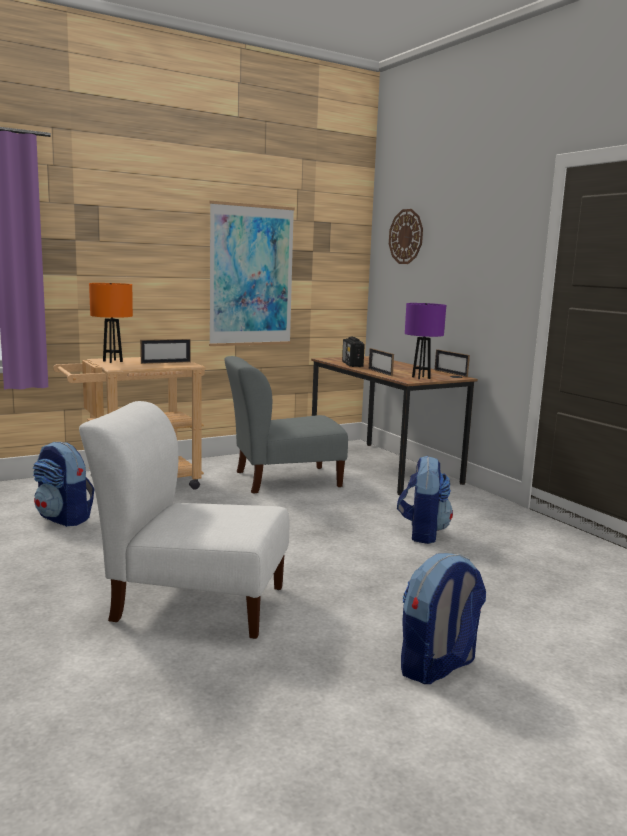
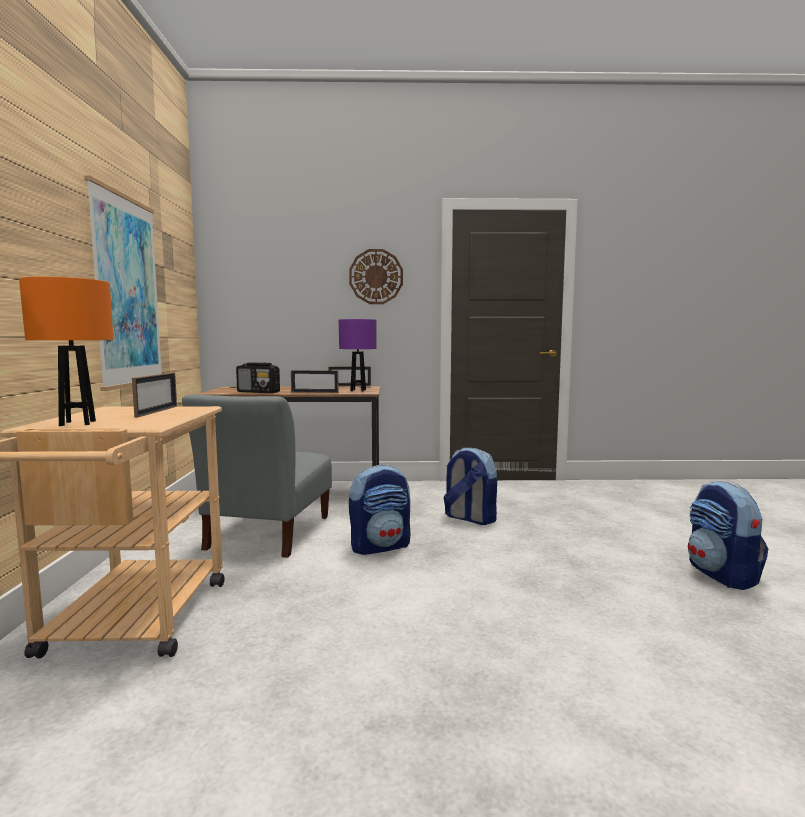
camera: 60 degrees left, 5 degrees down
(64, 518) = (188, 723): backpack -> backpack (380, 546)
(192, 602) = (583, 658): white chair -> none
(406, 236) = (259, 259): wall clock -> wall clock (376, 276)

